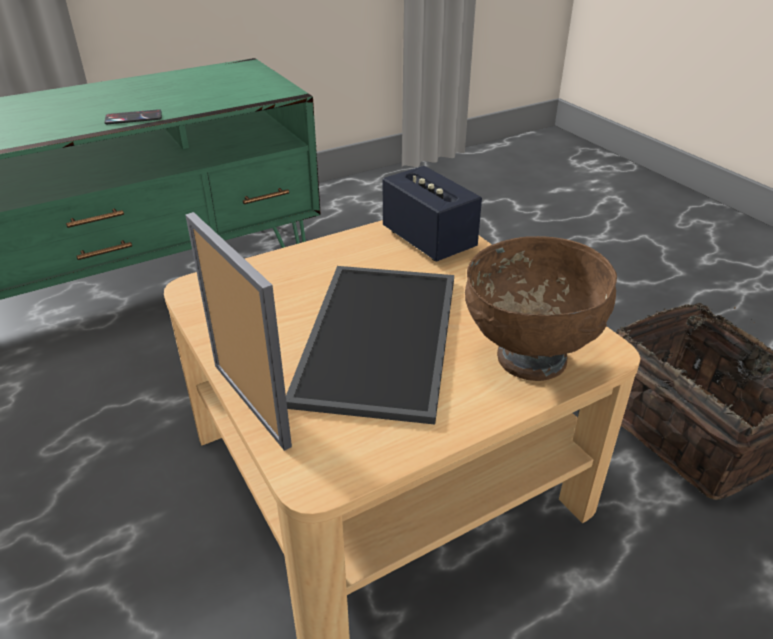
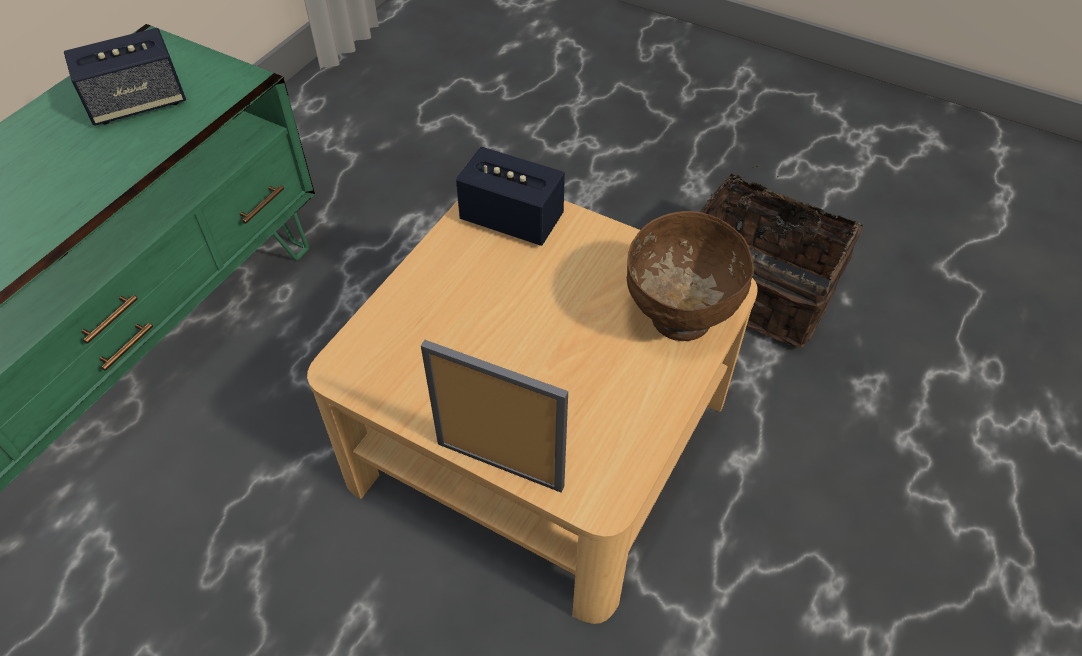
camera: 30 degrees left, 15 degrees up
(133, 118) = (104, 186): phone -> none
(203, 88) = (138, 103): none -> speaker
(382, 339) = (554, 350): tray -> none

